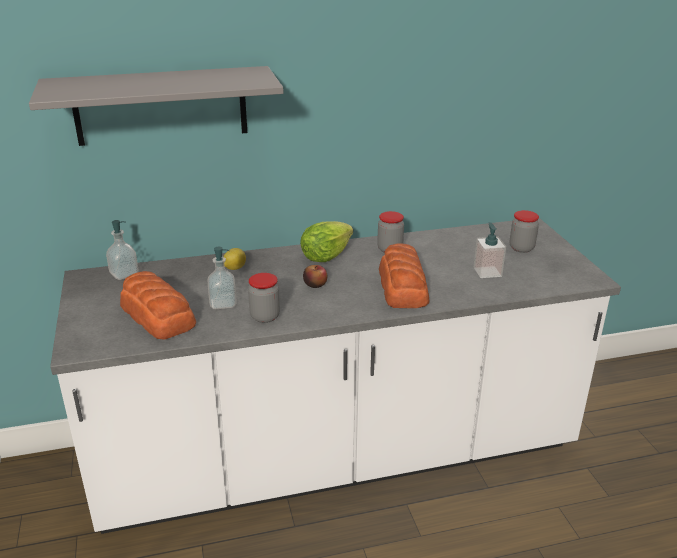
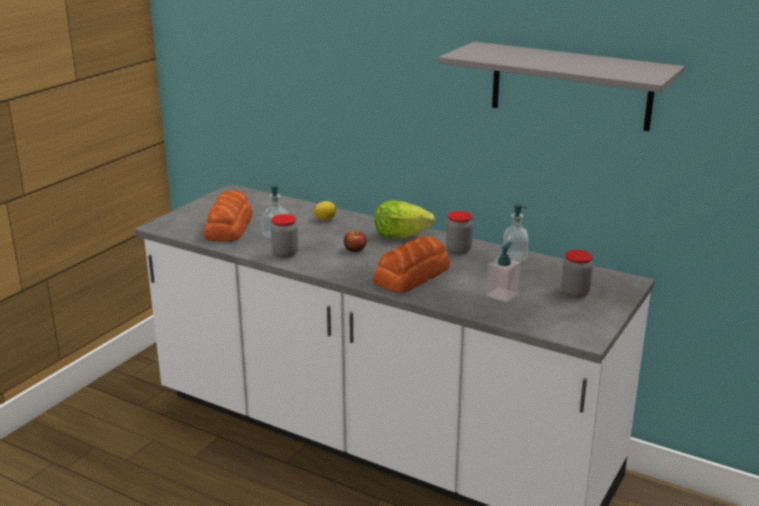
camera: 45 degrees right, 5 degrees down
(124, 274) = (256, 197): soap dispenser -> soap dispenser (514, 257)
(161, 106) = (305, 66): grey shelf -> grey shelf (570, 86)

